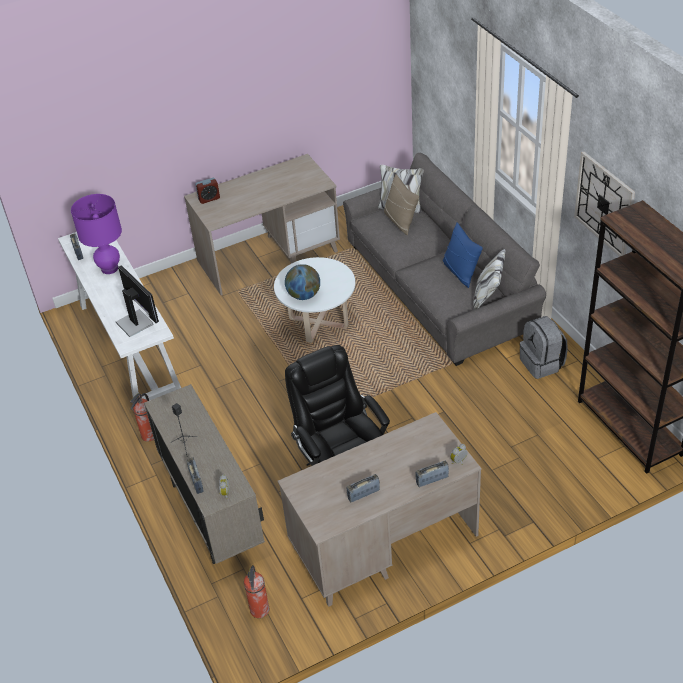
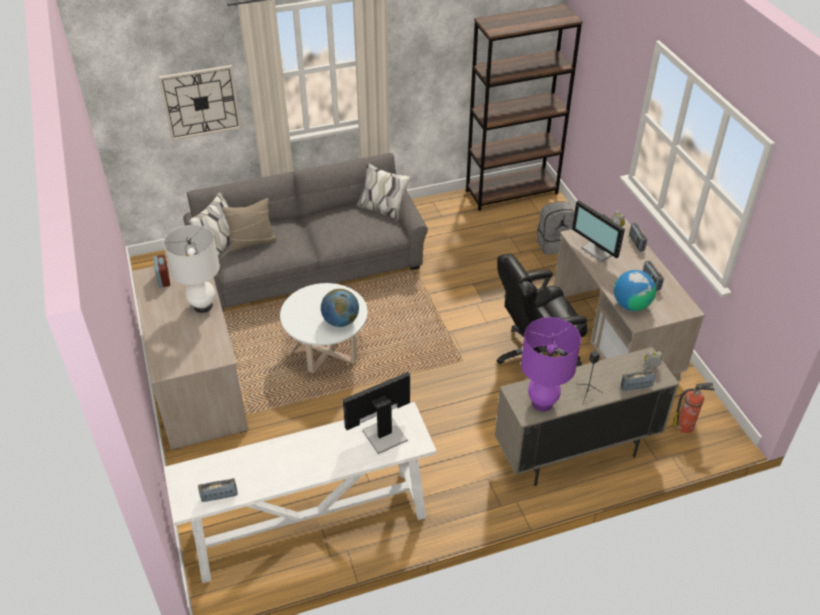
camera: 85 degrees left, 0 degrees up
(109, 268) = (269, 460): purple table lamp -> purple table lamp (542, 403)
(149, 436) = (458, 507): fire extinguisher -> none
(209, 199) = (172, 359): alarm clock -> alarm clock (164, 280)
(271, 198) = (203, 306): none -> white table lamp
(321, 477) = (631, 305): none -> globe
(410, 447) = (599, 250): none -> monitor
(461, 272) = (347, 216): blue pillow -> none
(542, 364) = (431, 220): grey backpack -> grey backpack (554, 243)
(604, 204) = (426, 57): wall clock -> wall clock (200, 102)

